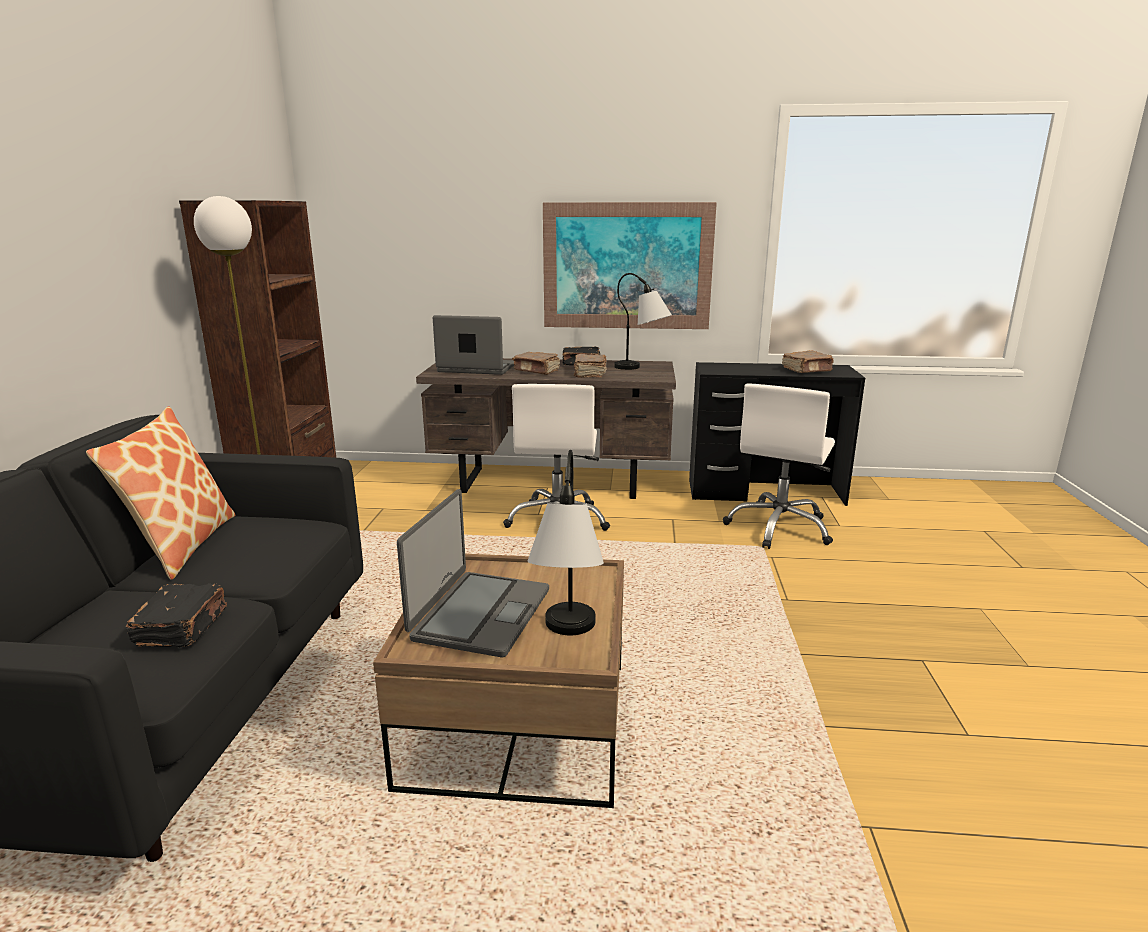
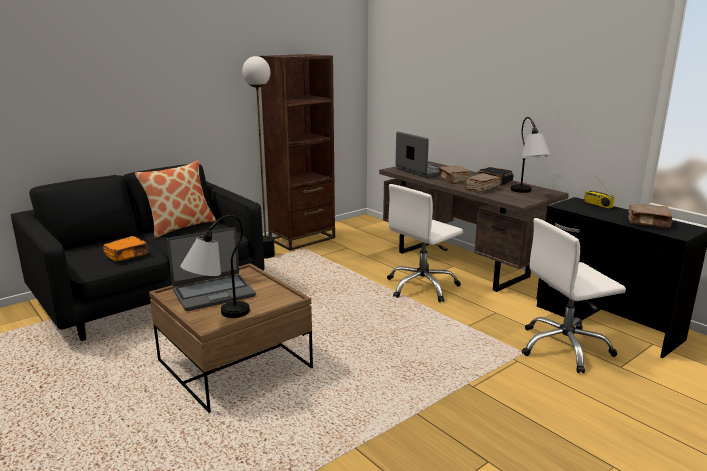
camera: 45 degrees right, 0 degrees up
(183, 628) = (127, 255): black book -> orange book
(627, 266) = (543, 111): picture -> none
(731, 364) = (597, 204): none -> radio

